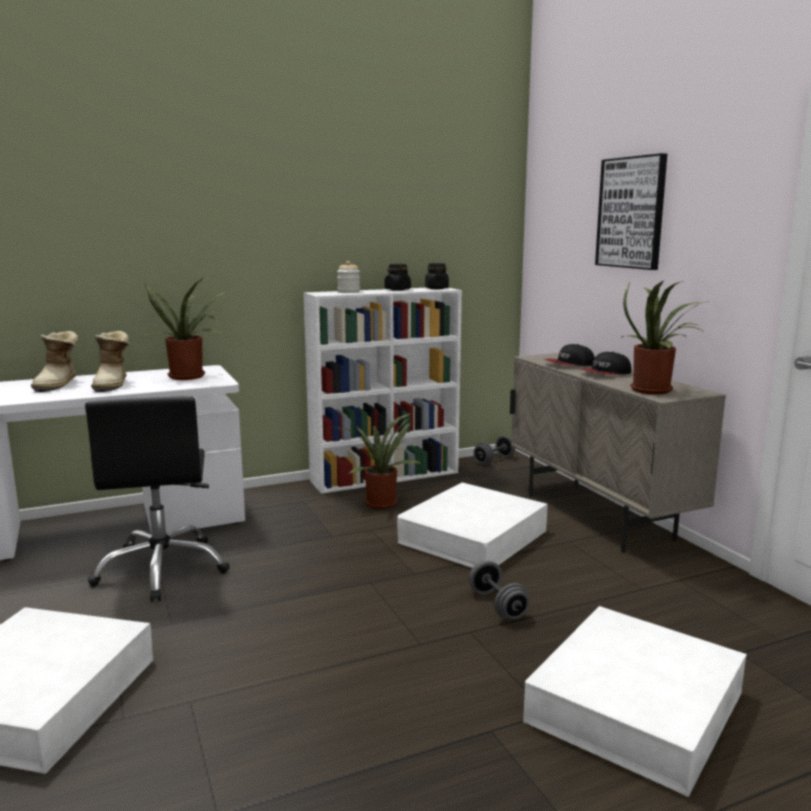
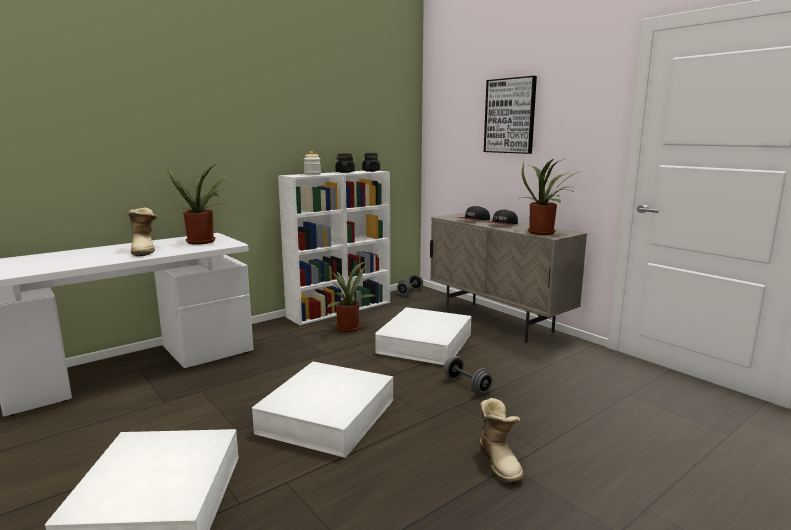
camera: 15 degrees left, 0 degrees up
(59, 384) = (96, 253): boot -> boot (500, 462)
(162, 569) = (206, 392): black office chair -> none
(635, 707) = (587, 436): white storage box -> white storage box (327, 416)

